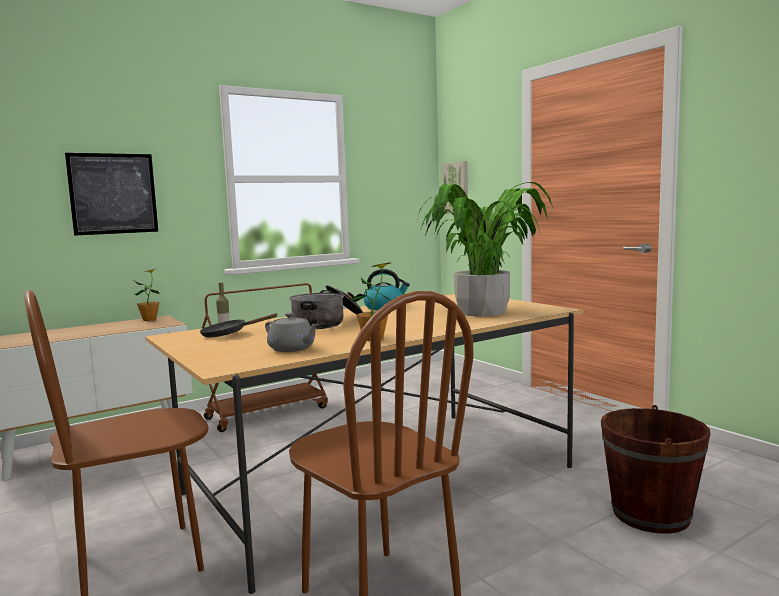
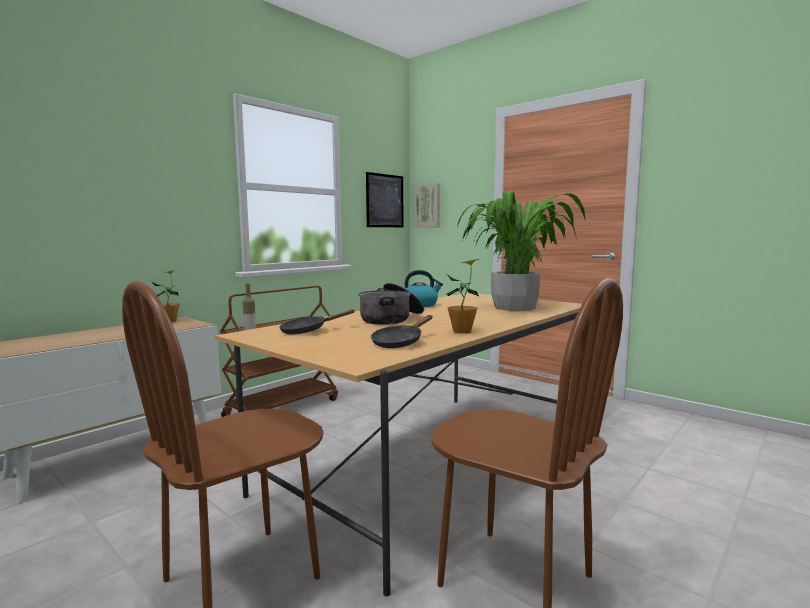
camera: 15 degrees left, 0 degrees up
(113, 193) = (129, 191): picture -> picture (385, 201)
(292, 349) = (400, 342): grey teapot -> black frying pan
(650, 514) = (671, 471): brown bucket -> none

